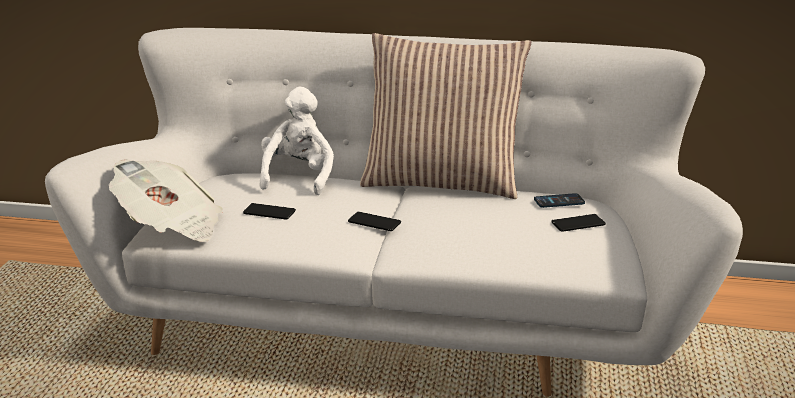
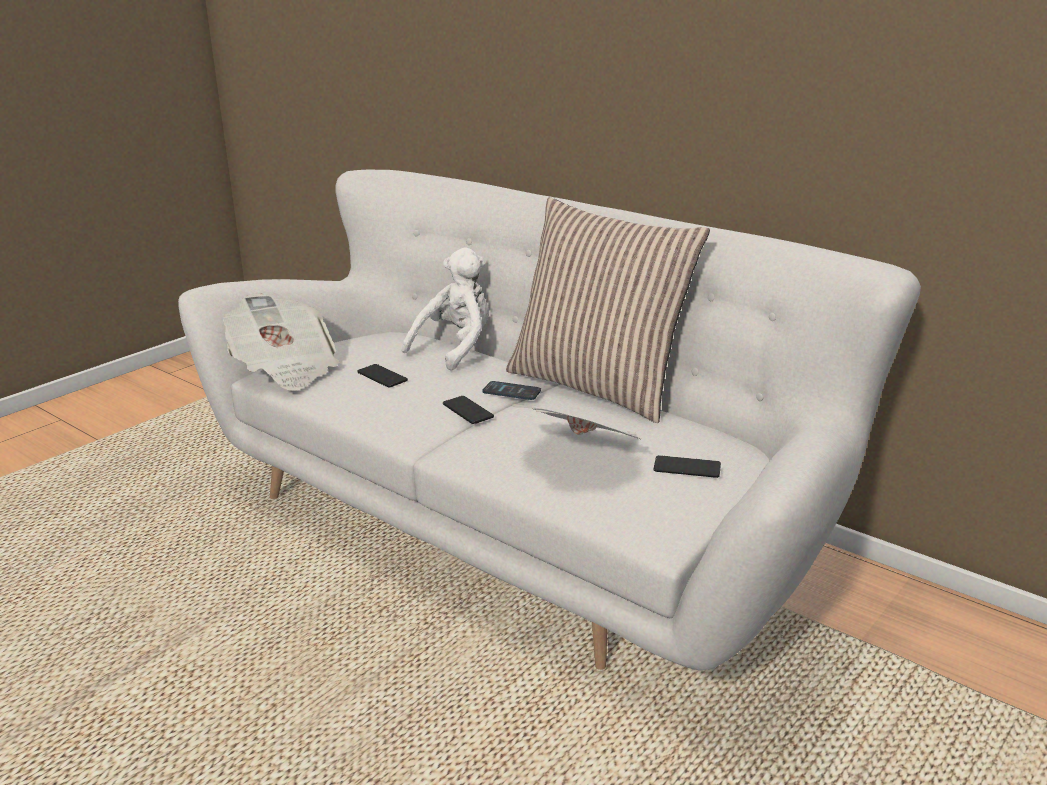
camera: 30 degrees right, 0 degrees up
(500, 232) = (583, 454): none -> newspaper
(559, 201) = (699, 437): phone -> phone (511, 391)

